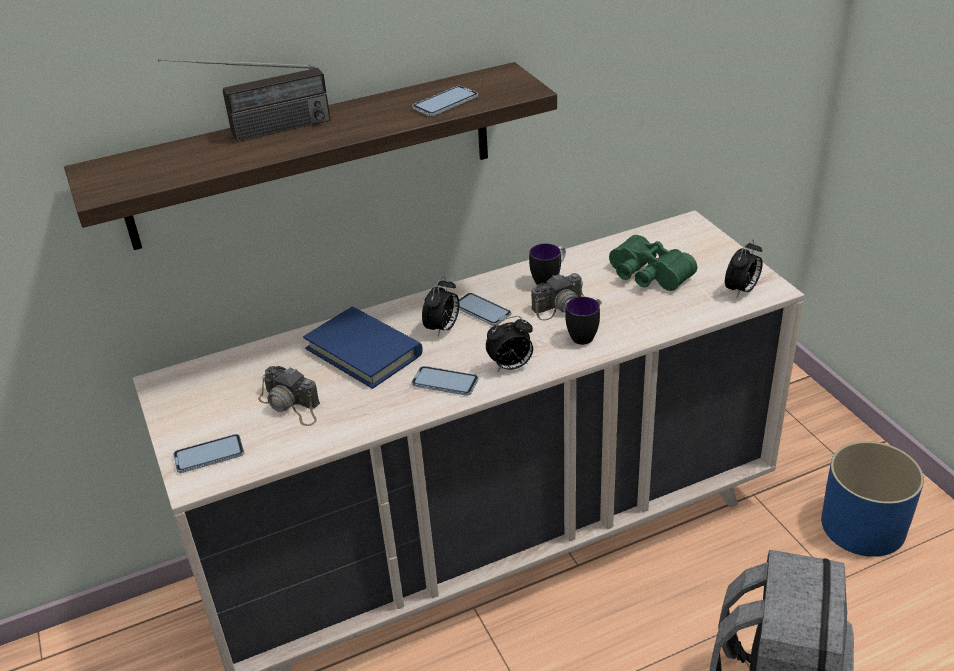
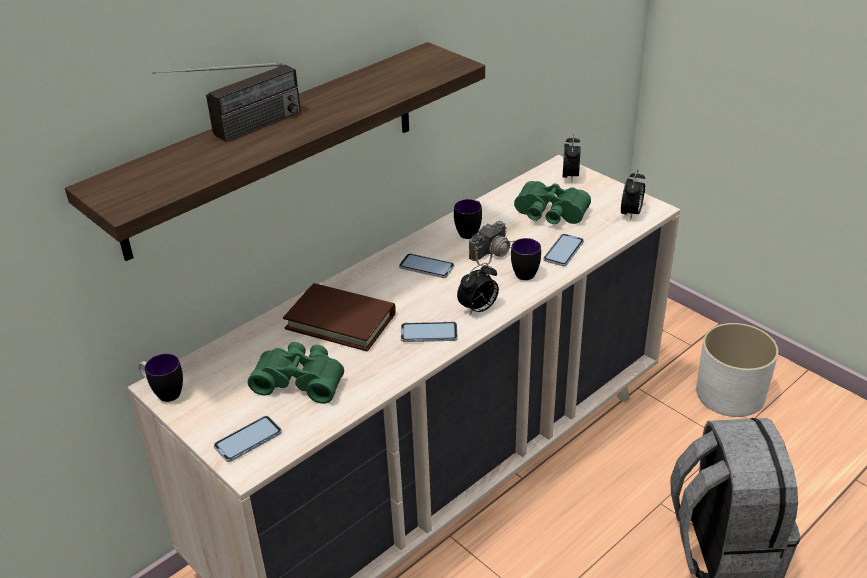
camera: 20 degrees left, 0 degrees up
(160, 390) = (164, 392): none -> mug
(291, 405) = (300, 380): camera -> green binoculars
(364, 351) = (340, 321): blue book -> brown book
(443, 329) = (401, 288): alarm clock -> alarm clock (570, 177)
(445, 103) = (394, 84): phone -> phone (563, 251)
(863, 525) = (730, 393): blue planter -> white planter

